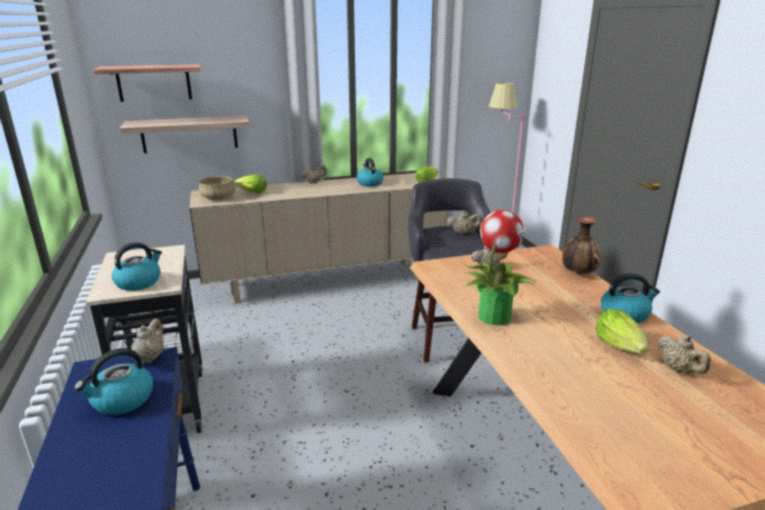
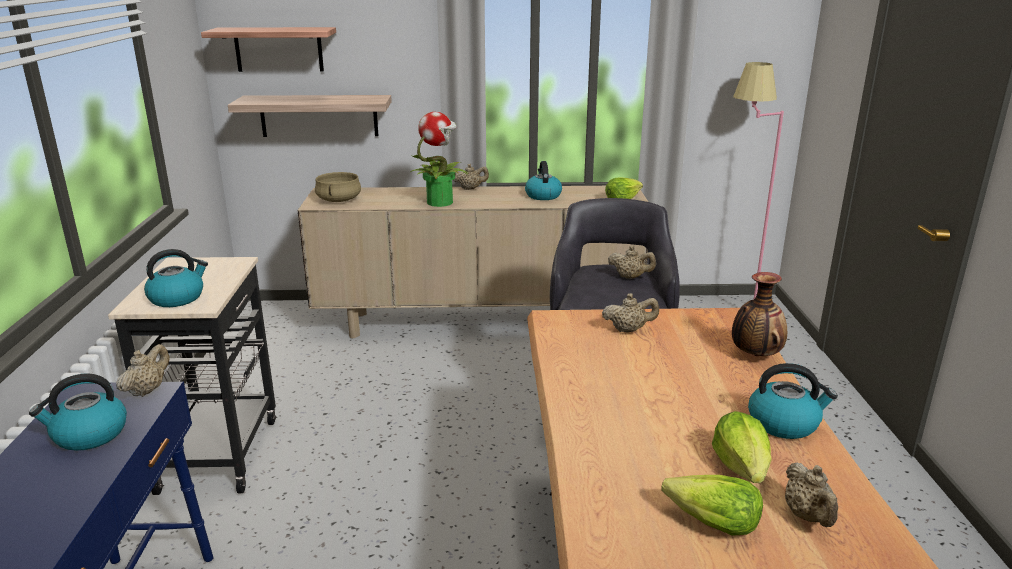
camera: 15 degrees right, 0 degrees up
(252, 192) = (383, 196): lettuce -> lettuce (712, 524)
(494, 316) = (589, 399): potted plant -> potted plant (440, 202)

